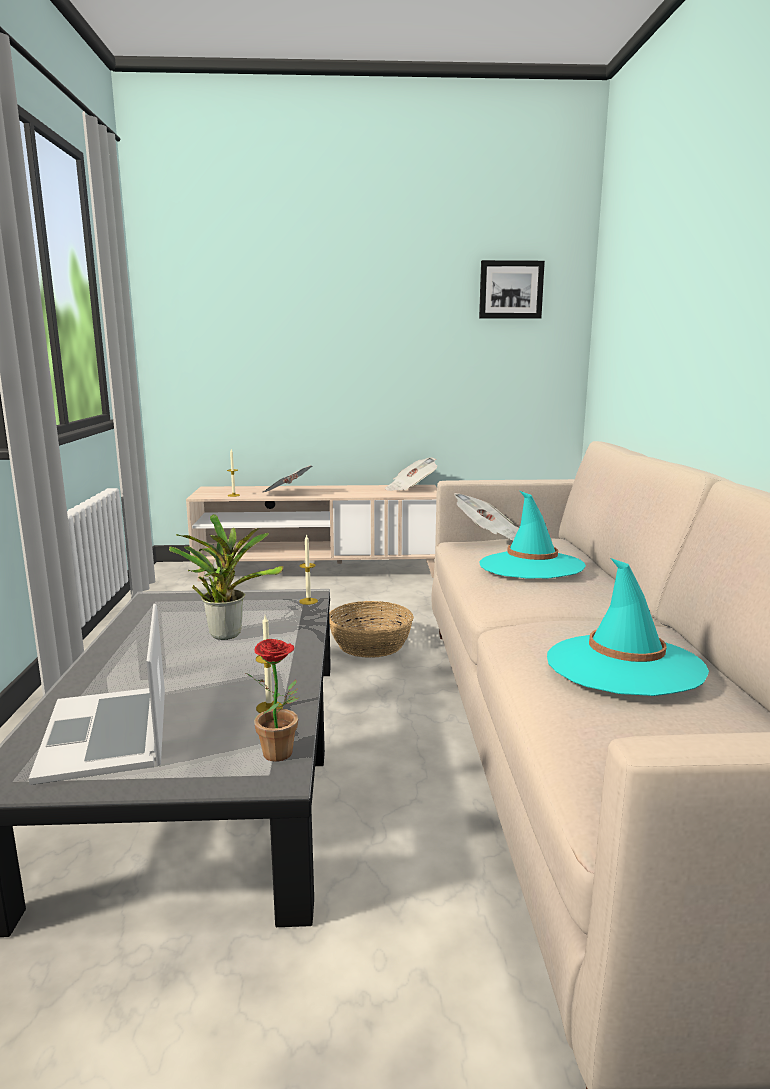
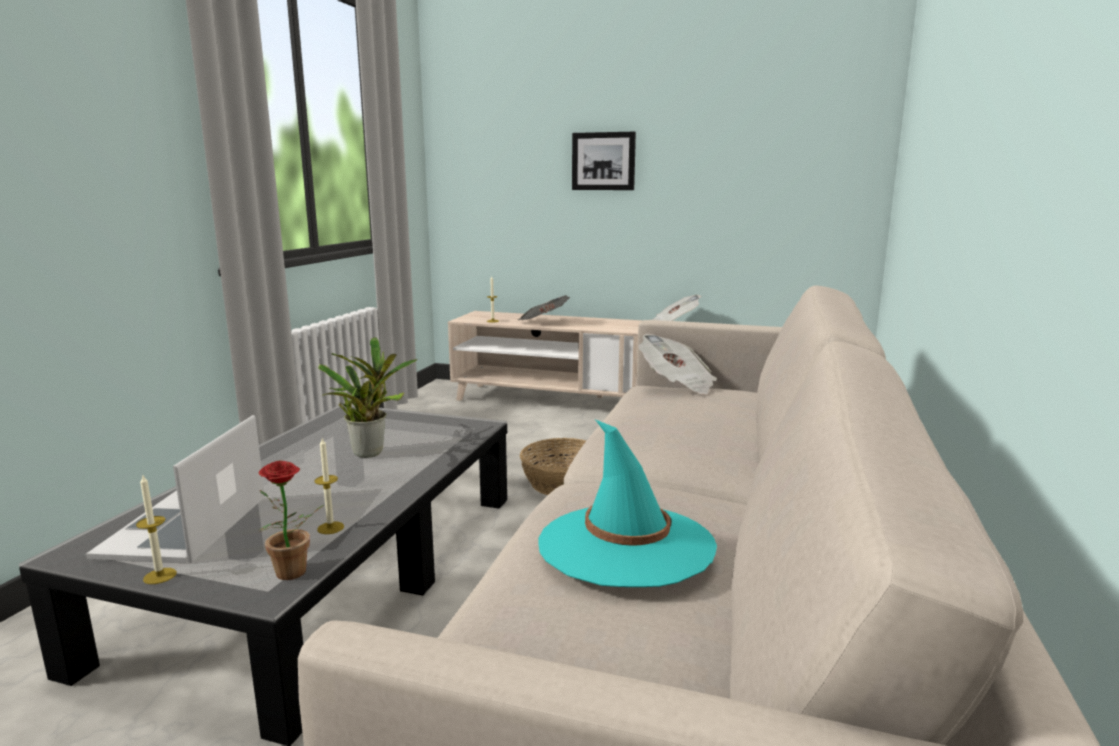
camera: 20 degrees right, 0 degrees up
(308, 601) = (473, 431): candle -> candle (160, 576)
(511, 290) = (799, 112): picture -> picture (603, 161)
(531, 566) = (673, 420): turquoise hat -> none

